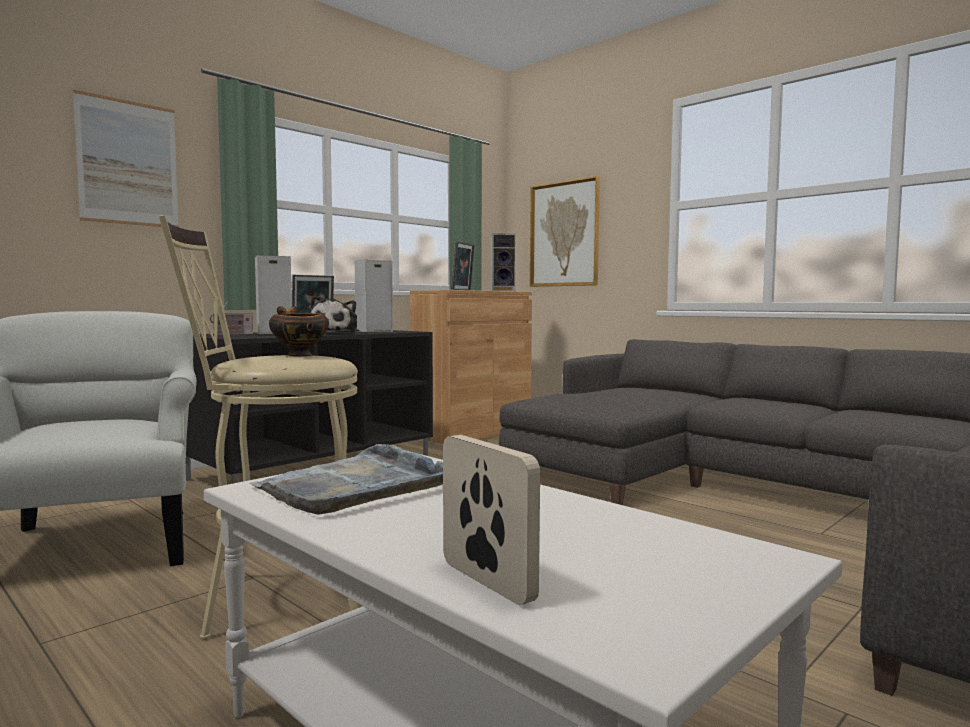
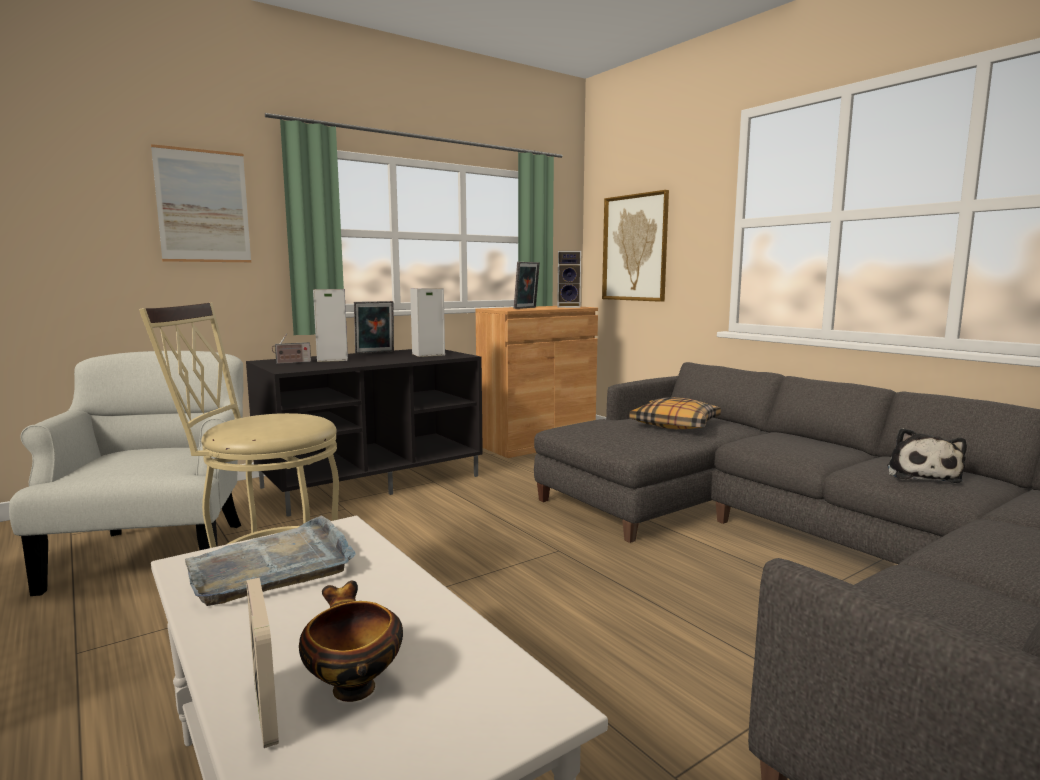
camera: 10 degrees right, 5 degrees up
(298, 355) = (284, 418): bowl -> bowl (352, 686)
(336, 333) = (388, 359): plush toy -> plush toy (922, 475)
(639, 393) = (674, 425): none -> pillow

